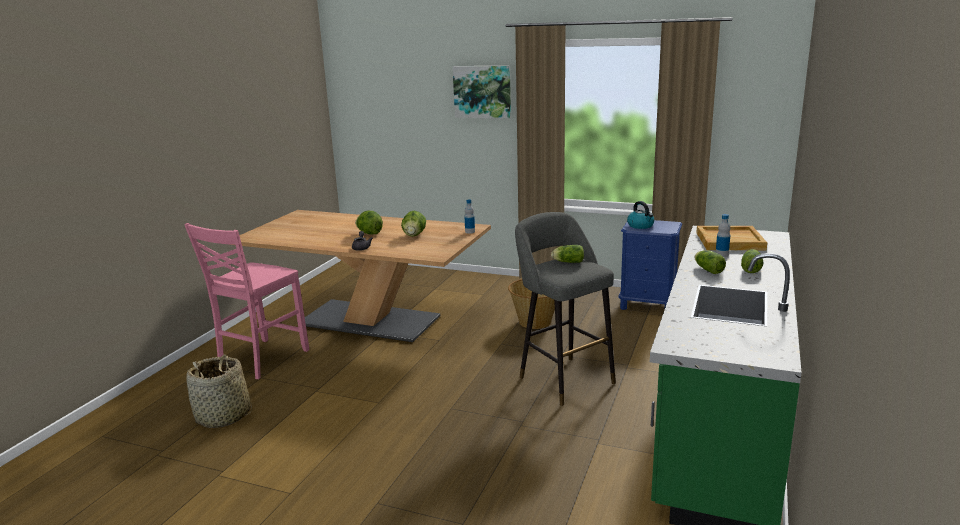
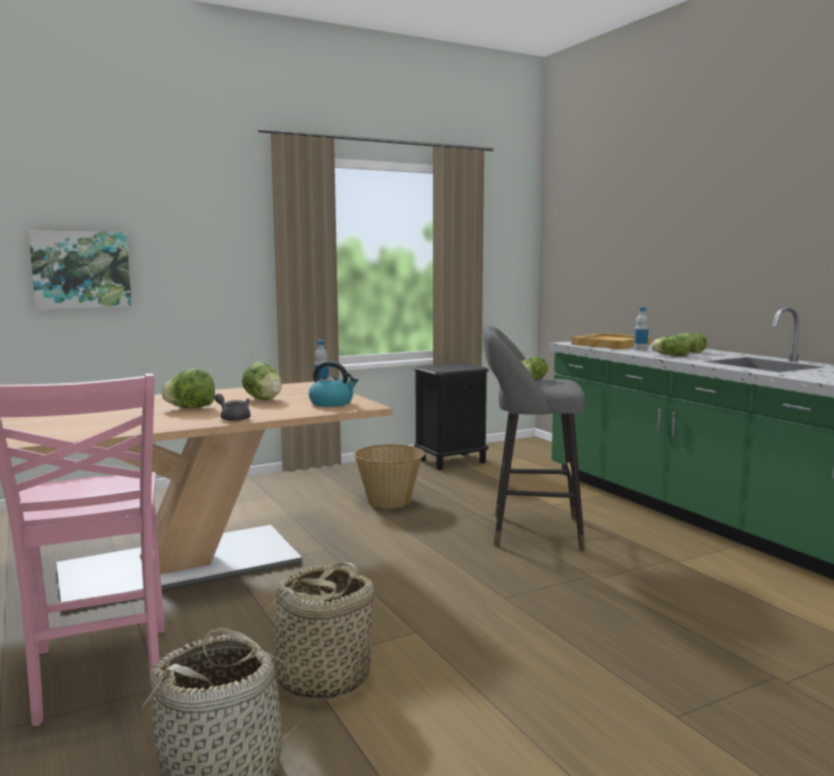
camera: 50 degrees left, 10 degrees down
(310, 401) = (322, 677): none -> basket
(482, 91) = (215, 220): picture -> picture (81, 269)
(641, 226) = (444, 368): kettle -> kettle (332, 403)
(648, 305) = (452, 461): blue nightstand -> black nightstand

